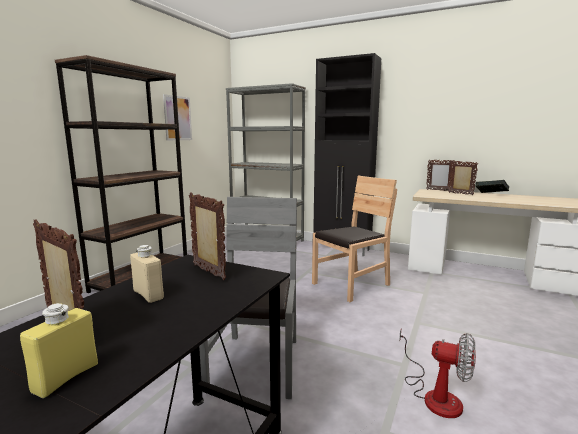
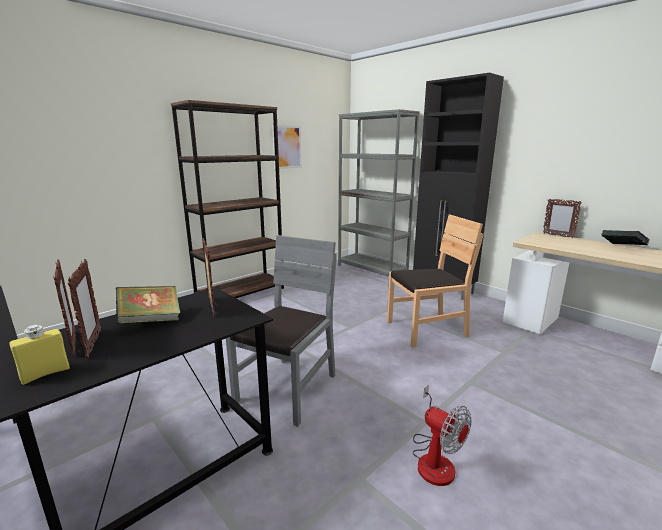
camera: 20 degrees right, 5 degrees up
(148, 295) = (151, 320): beige bottle -> book
(460, 194) = (580, 243): picture frame -> picture frame (93, 344)

